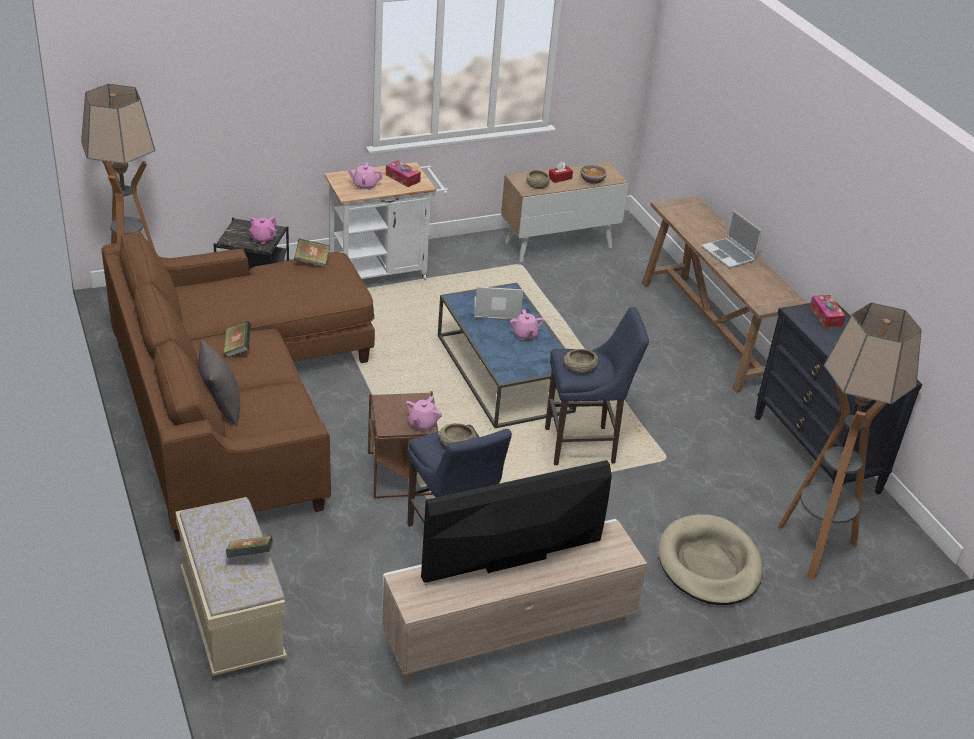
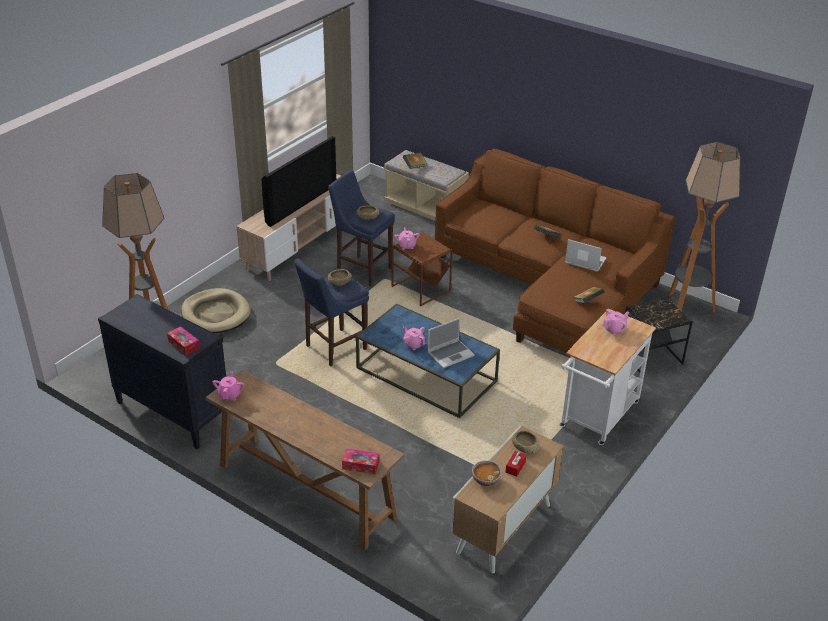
camera: 150 degrees right, 0 degrees up
(221, 407) = (511, 212): grey pillow -> none
(262, 238) = (648, 313): pink teapot -> pink teapot (229, 395)
(402, 178) = (600, 350): tissue box -> tissue box (360, 465)
(729, 255) = (297, 420): laptop -> laptop (584, 261)

